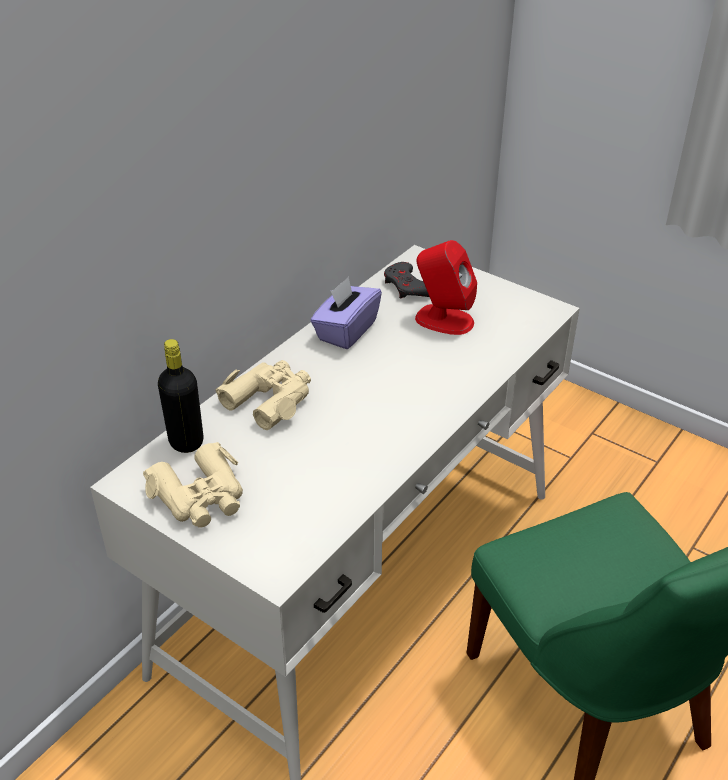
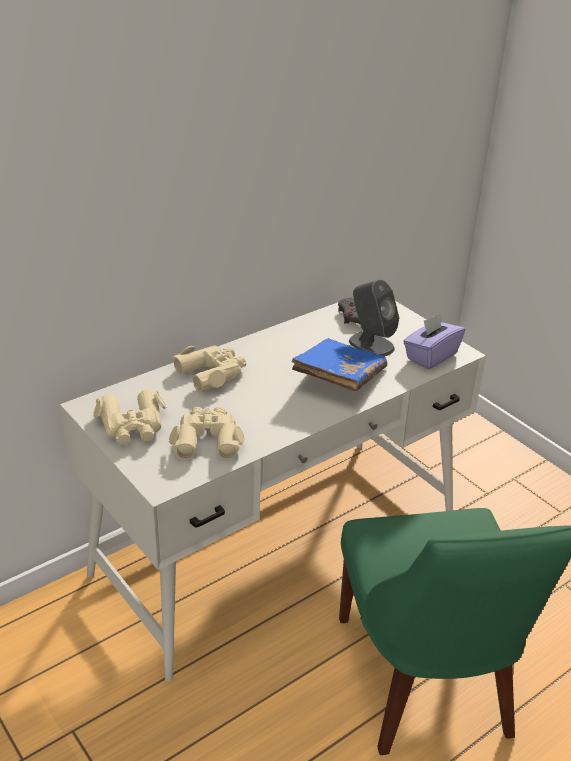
camera: 15 degrees right, 5 degrees down
(186, 442) = (139, 389): black bottle -> none
(305, 494) = (207, 439): none -> beige binoculars
(346, 331) = (291, 338): purple tissue box -> purple tissue box (430, 356)
(427, 373) = (339, 378): none -> blue book
(443, 320) = (371, 344): red speaker -> grey speaker

